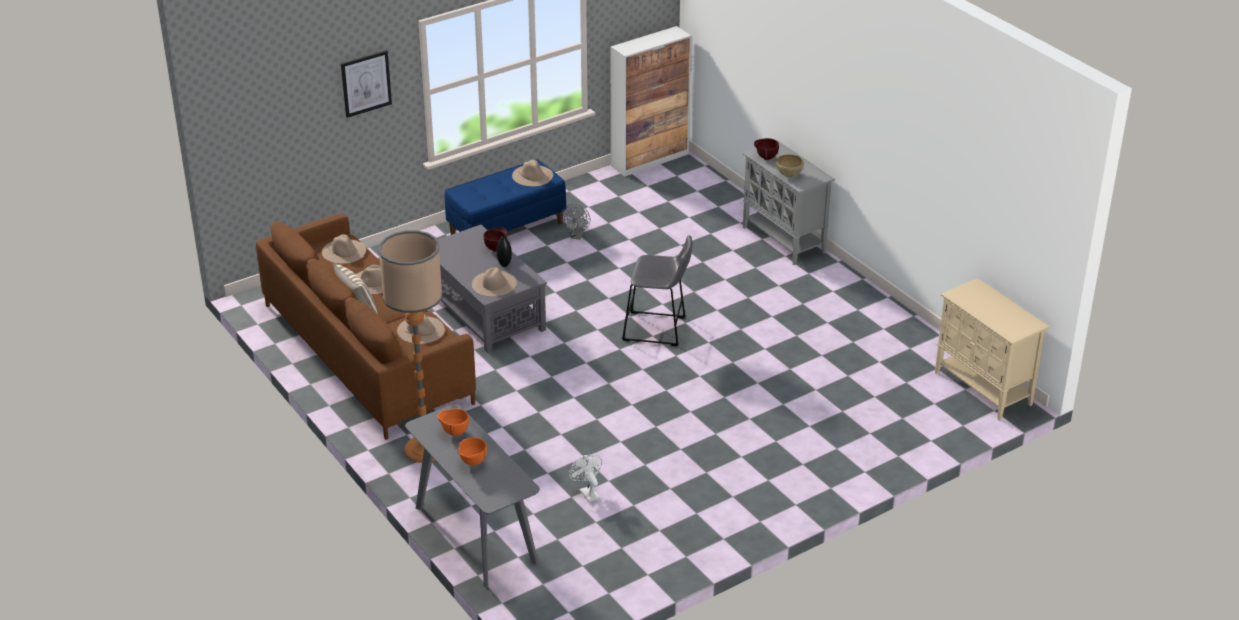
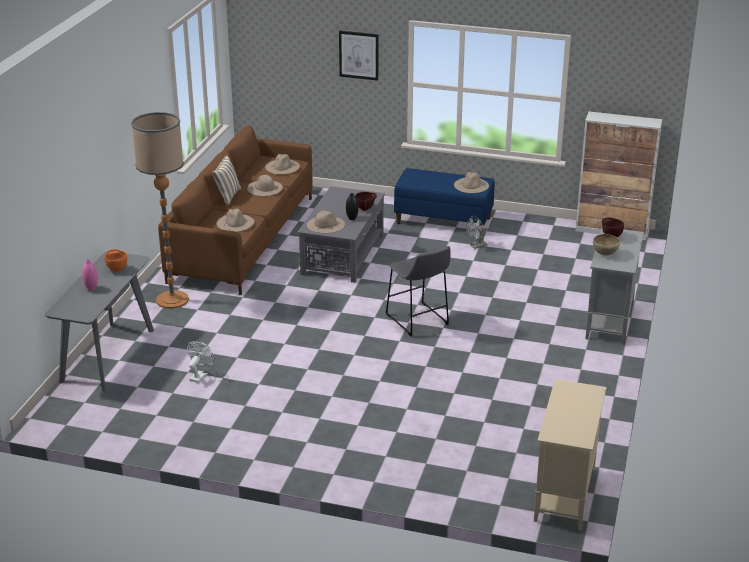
camera: 50 degrees right, 5 degrees down
(472, 463) = (91, 288): orange bowl -> pink vase

